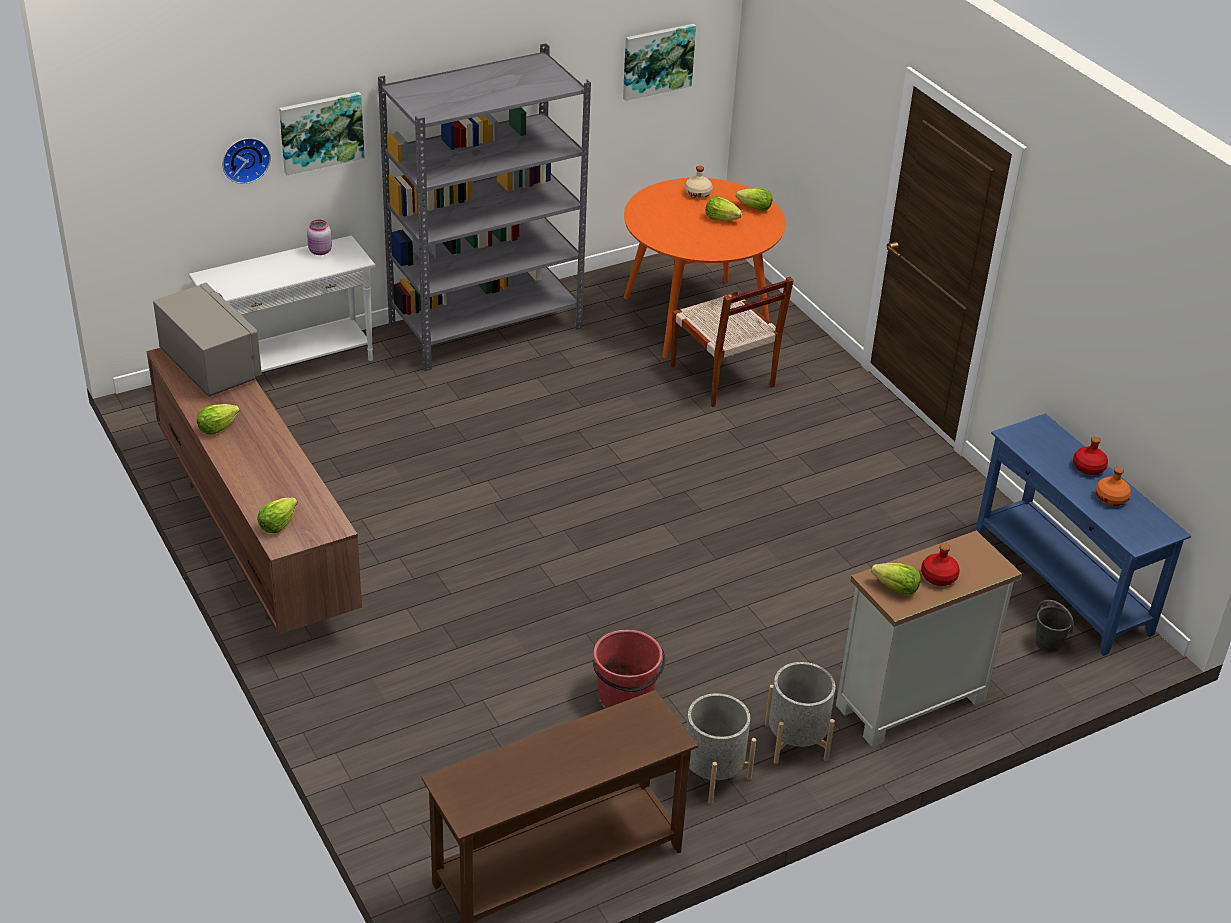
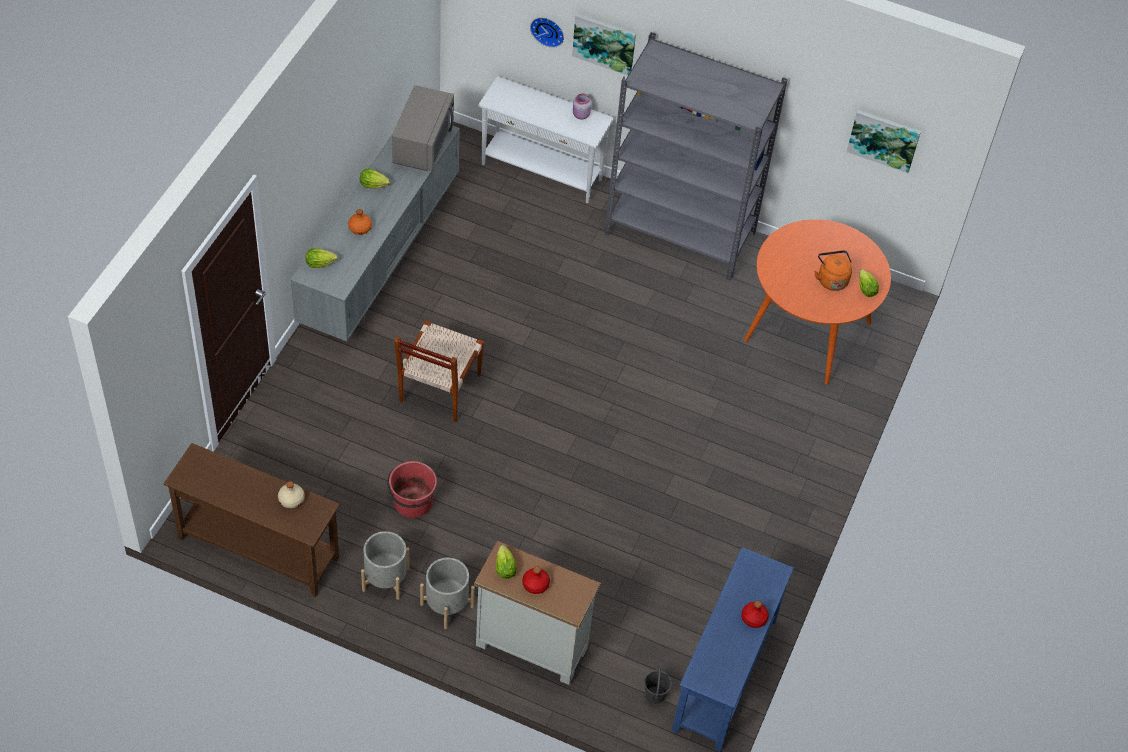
camera: 50 degrees right, 15 degrees up
(255, 541) = (379, 261): brown cabinet -> grey cabinet
(698, 193) = (849, 250): beige bottle -> beige bottle (292, 499)
(721, 219) = (831, 279): lettuce -> orange kettle
(723, 379) = (755, 383): chair -> chair (439, 390)
(1111, 498) = (731, 645): orange bottle -> orange bottle (360, 228)

